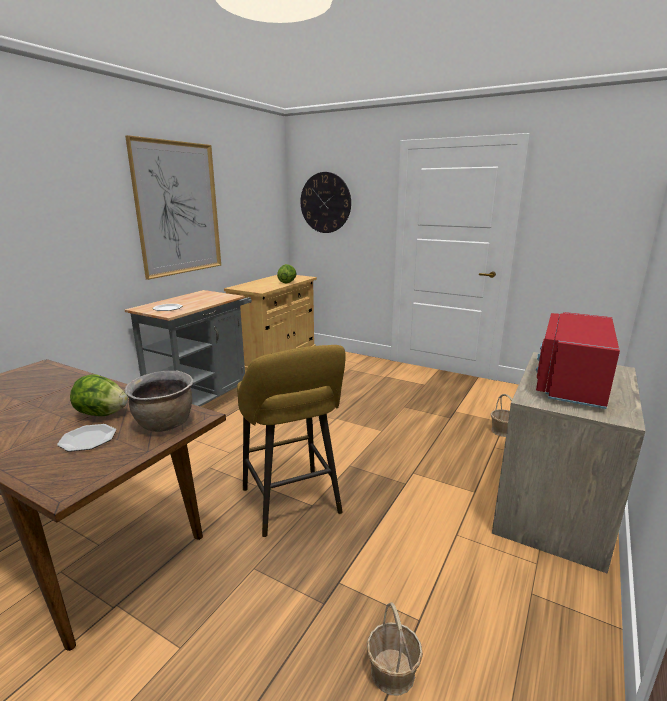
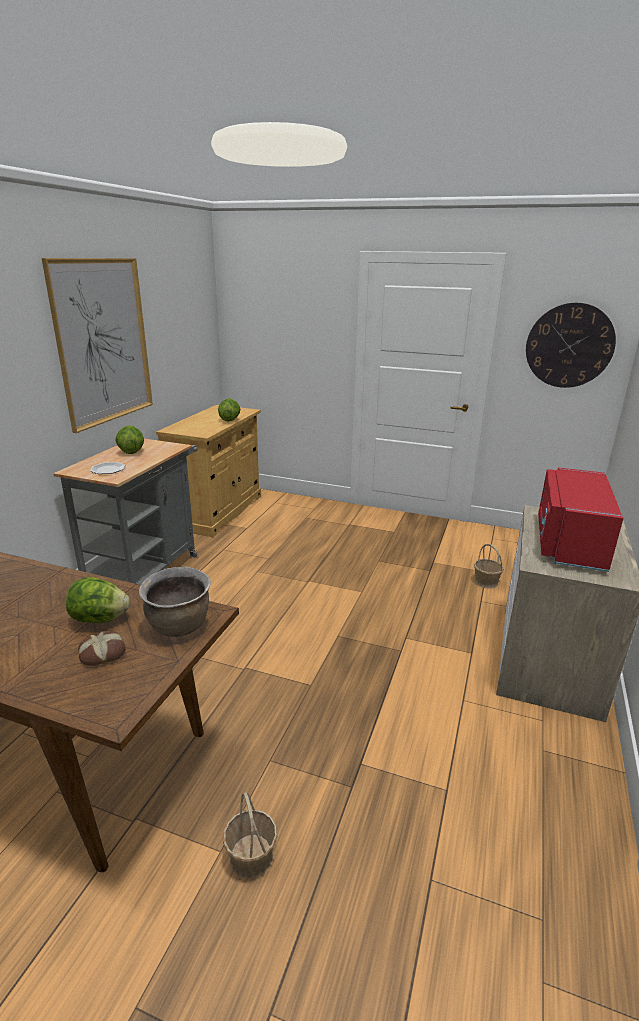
camera: 10 degrees left, 5 degrees up
(87, 439) = (102, 653): plate -> bread
(193, 298) = (131, 452): none -> lettuce
(293, 504) = (290, 686): yellow stool -> none
(325, 203) = (268, 320): wall clock -> wall clock (569, 346)
(392, 672) = (433, 842): basket -> basket (251, 857)

